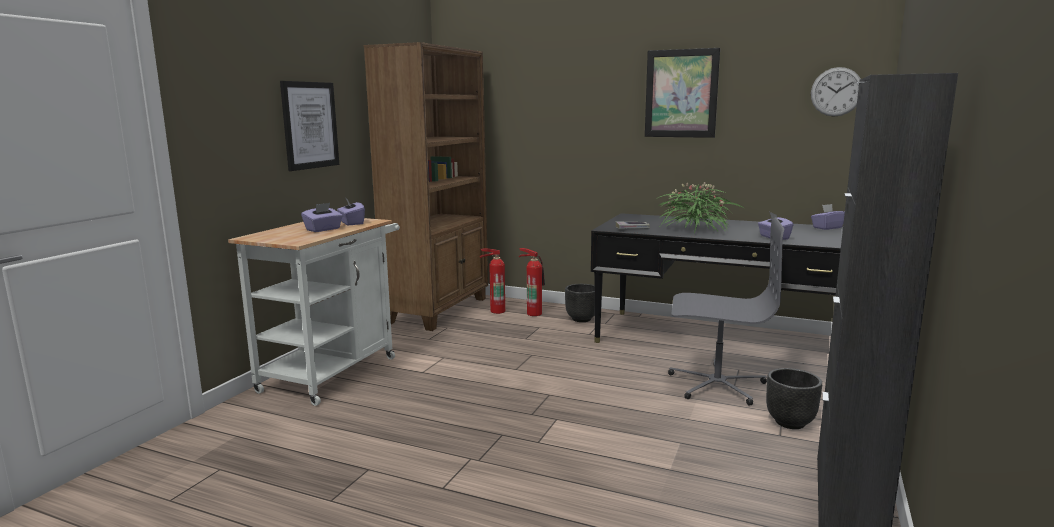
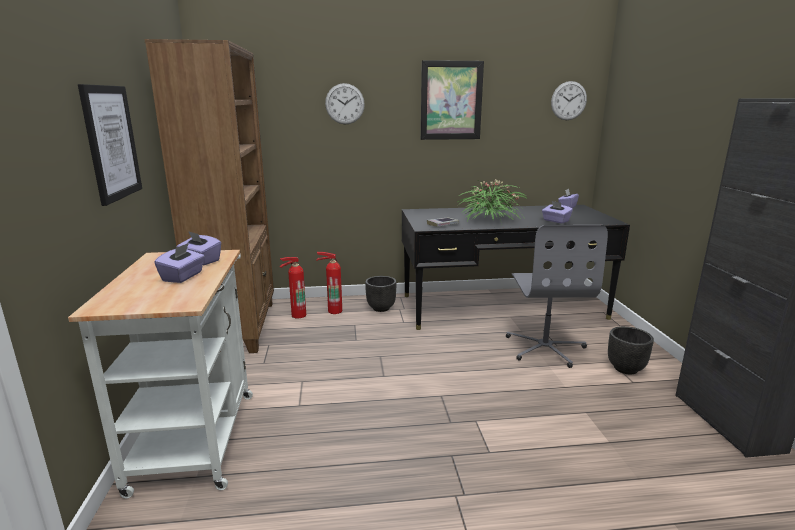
camera: 30 degrees left, 5 degrees up
(567, 98) = (345, 104): none -> wall clock
(716, 384) = (545, 348): grey office chair -> grey office chair turned 105 degrees clockwise

